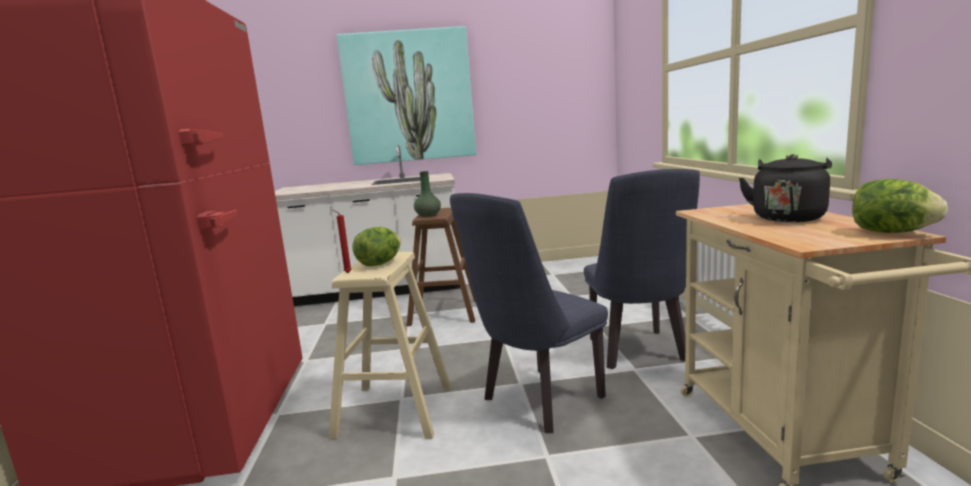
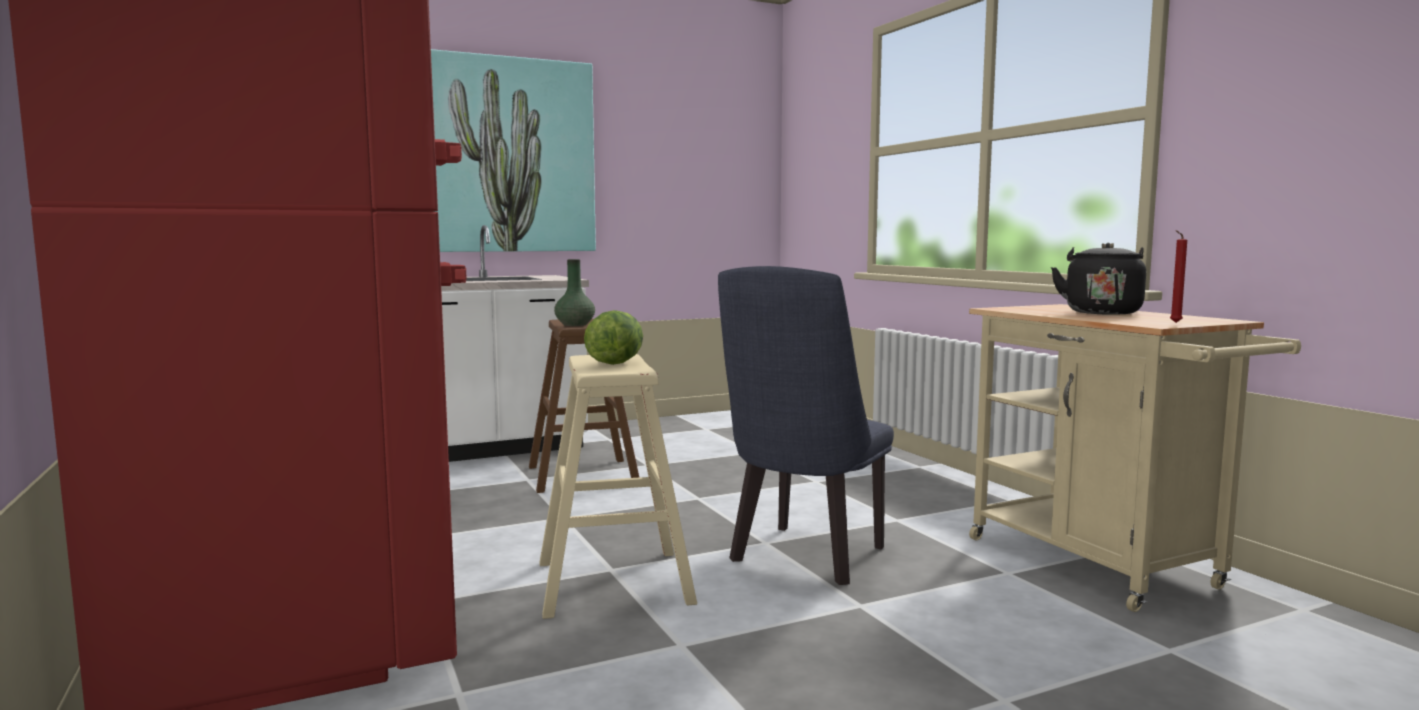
camera: 20 degrees left, 5 degrees down
(346, 273) = (586, 370): red candle -> red candle (1174, 323)
(639, 353) = (890, 504): blue chair -> none
(891, 233) = (1216, 320): lettuce -> none

